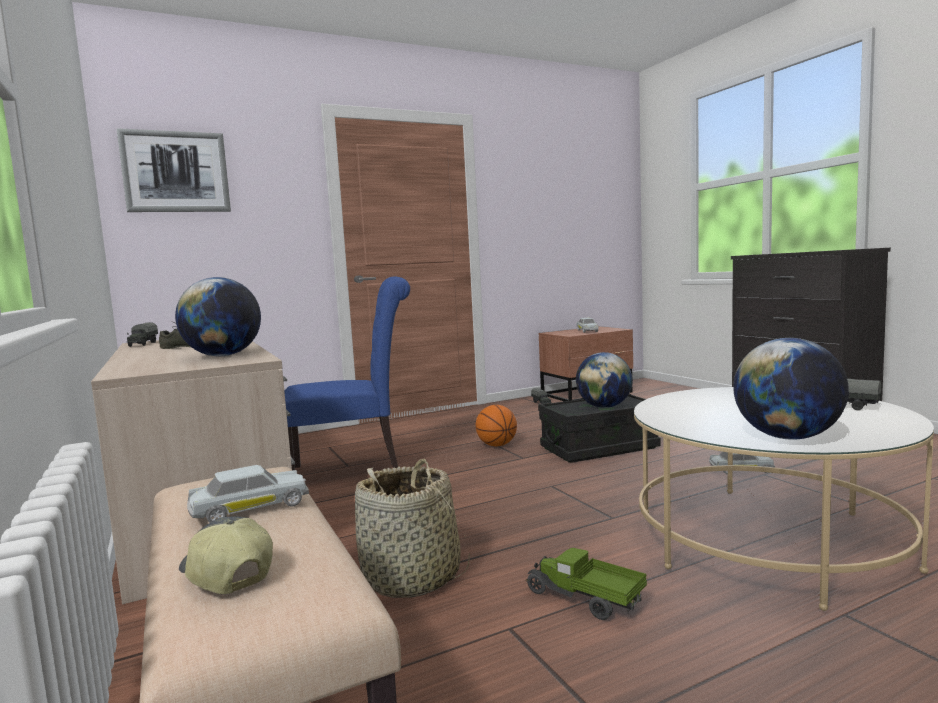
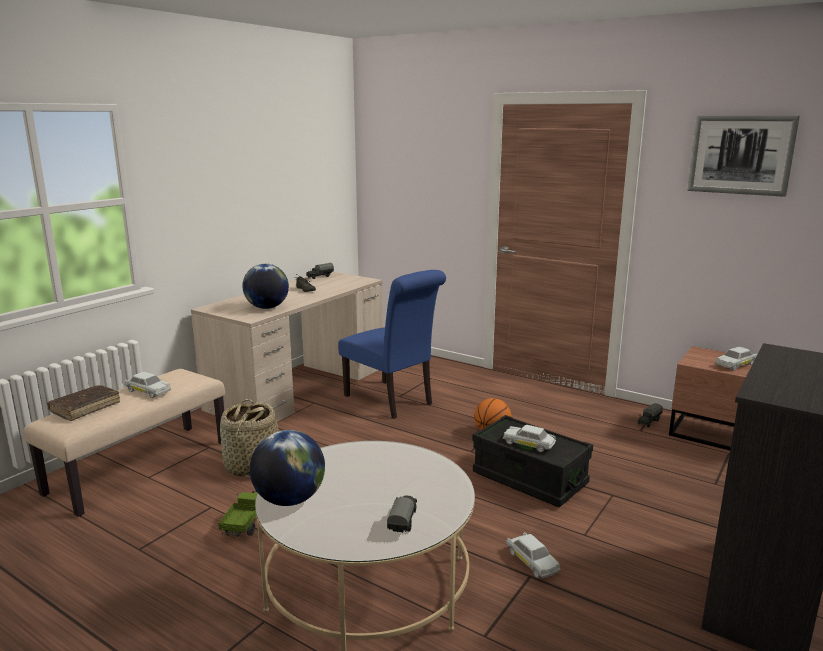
camera: 60 degrees right, 10 degrees up
(176, 172) = (393, 153): picture -> picture (741, 155)
(225, 574) = (85, 408): cap -> brown book
(604, 407) = (528, 444): globe -> white toy car

